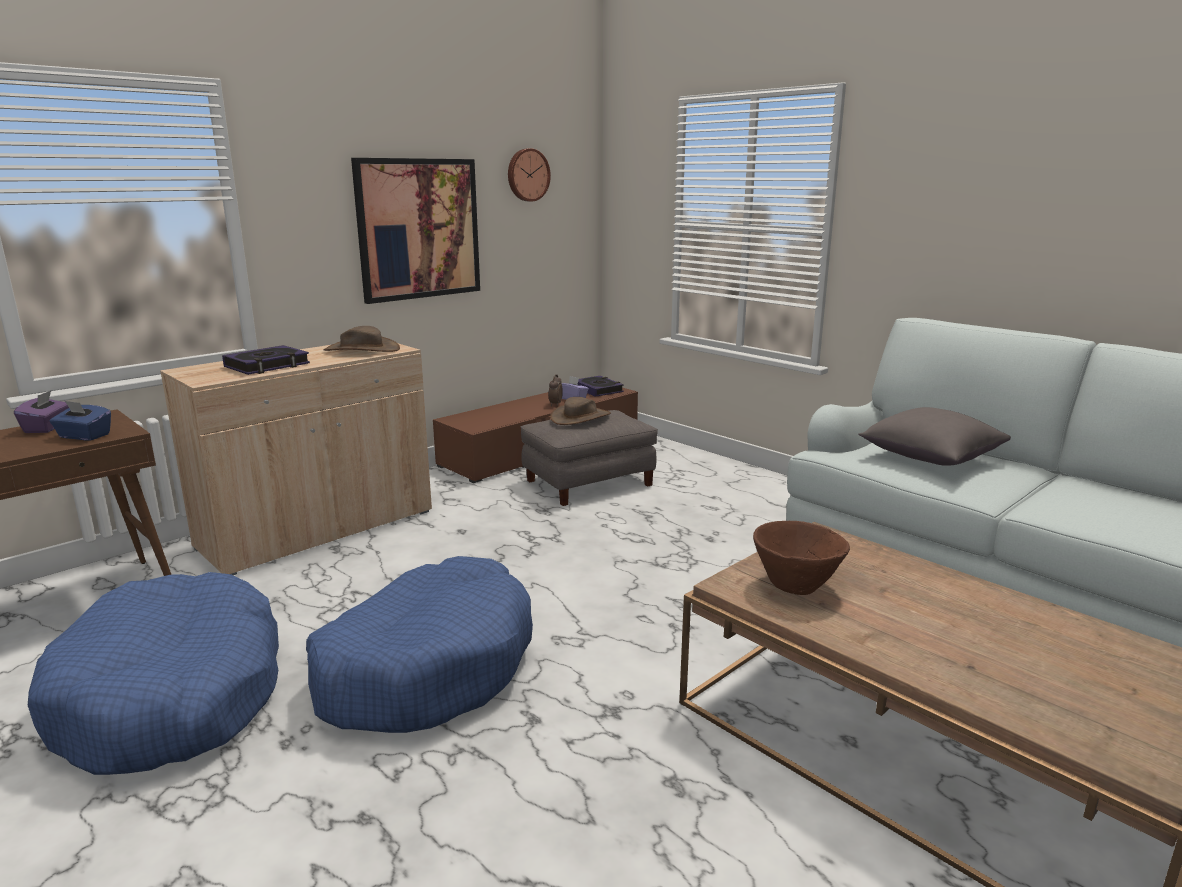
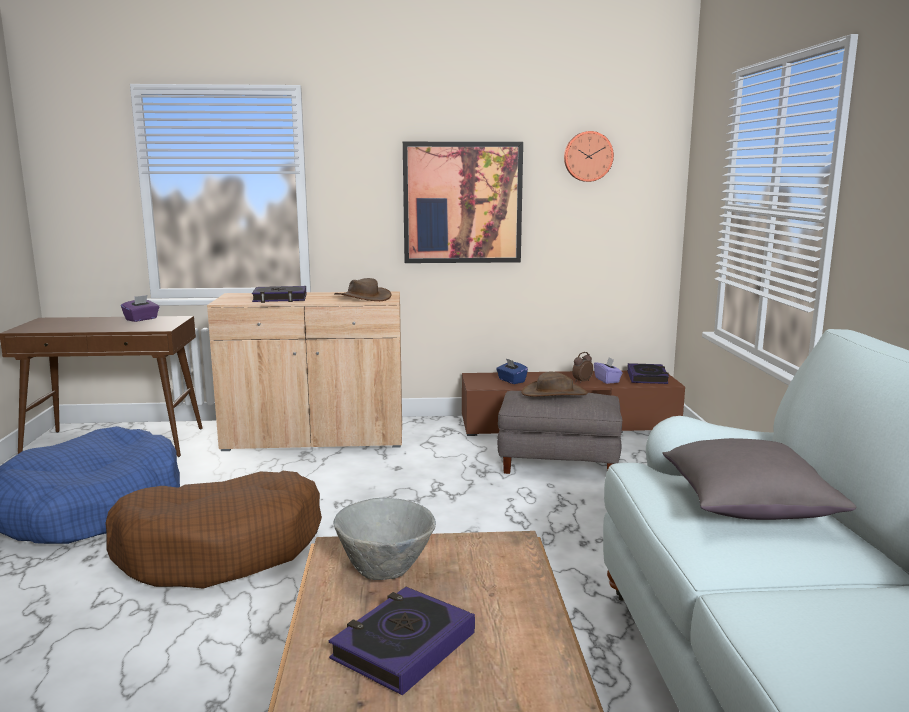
camera: 40 degrees right, 5 degrees down
(84, 436) = (142, 326): blue tissue box -> blue tissue box (511, 381)
(427, 666) = (221, 549): blue dog bed -> brown dog bed
(796, 586) = (386, 571): brown bowl -> grey bowl
(914, 624) = (403, 646): none -> book

